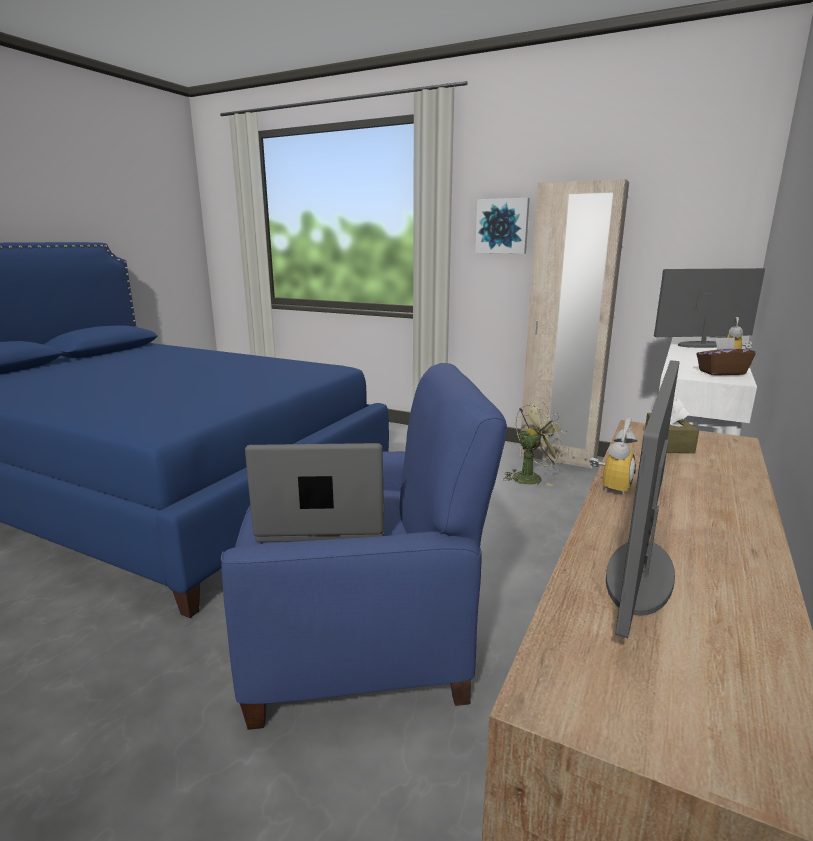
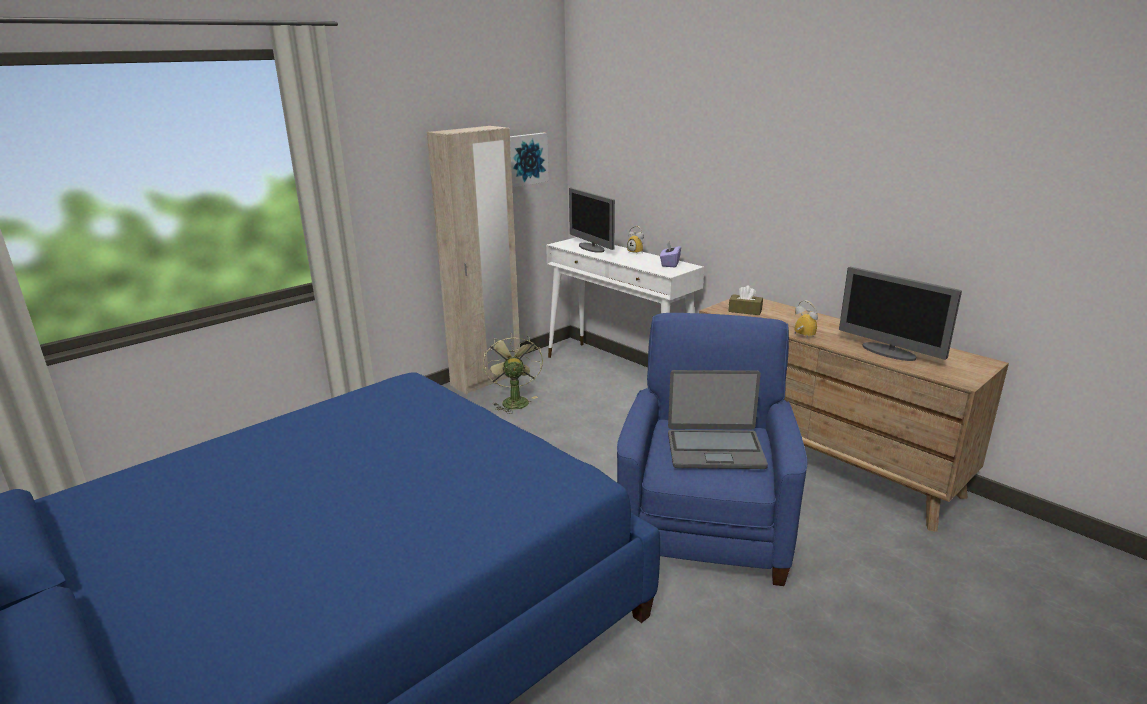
camera: 70 degrees left, 5 degrees up
(324, 521) = (715, 450): laptop -> laptop turned 105 degrees counterclockwise
(502, 226) = (386, 175): picture -> picture (526, 159)
(702, 345) = (591, 248): monitor -> monitor turned 45 degrees counterclockwise
(721, 372) = (670, 264): brown tissue box -> purple tissue box

